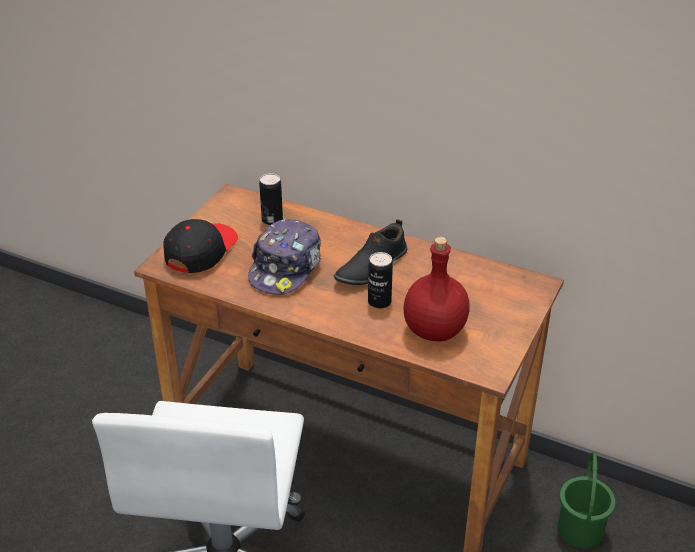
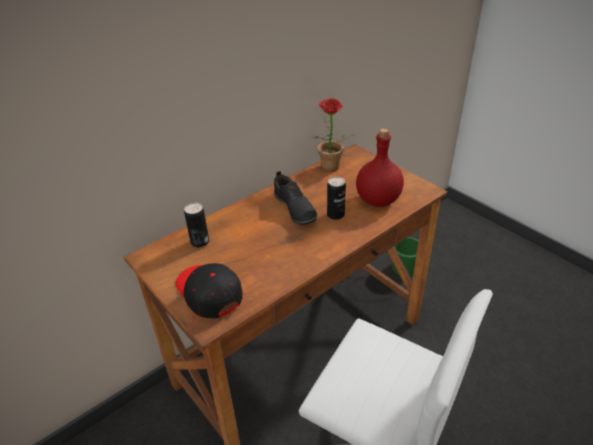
camera: 65 degrees left, 0 degrees up
(286, 268) = (267, 249): cap -> none
(477, 272) = (329, 169): none -> potted plant

